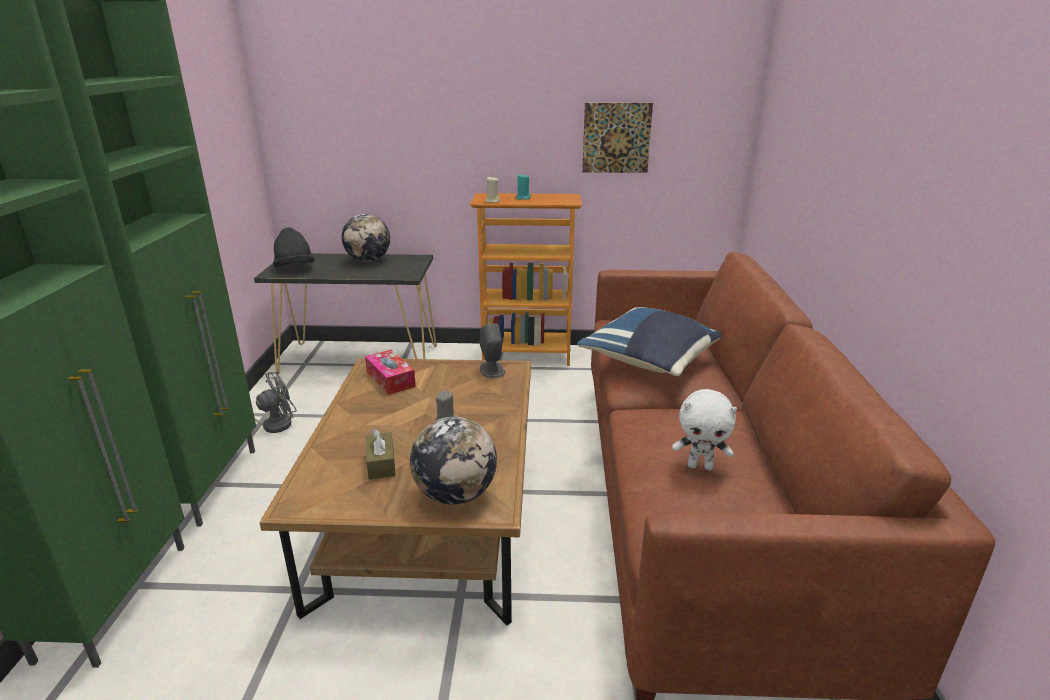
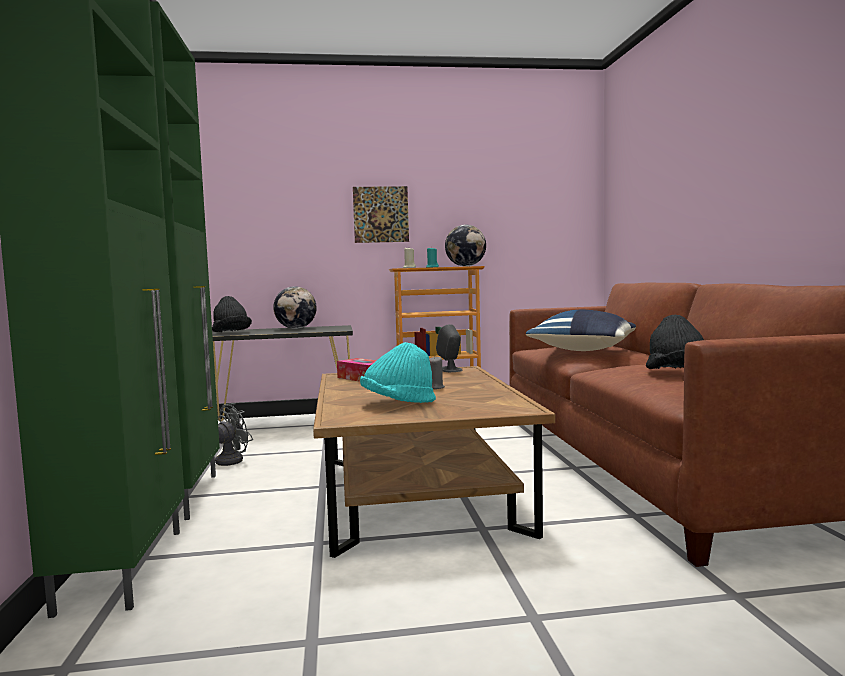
camera: 10 degrees left, 20 degrees down
(381, 464) = (398, 403): brown tissue box -> turquoise hat
(455, 494) = (481, 408): globe -> globe (466, 266)
(616, 138) = (500, 222): picture -> picture (381, 214)
(700, 466) = (677, 374): white plush toy -> black hat

